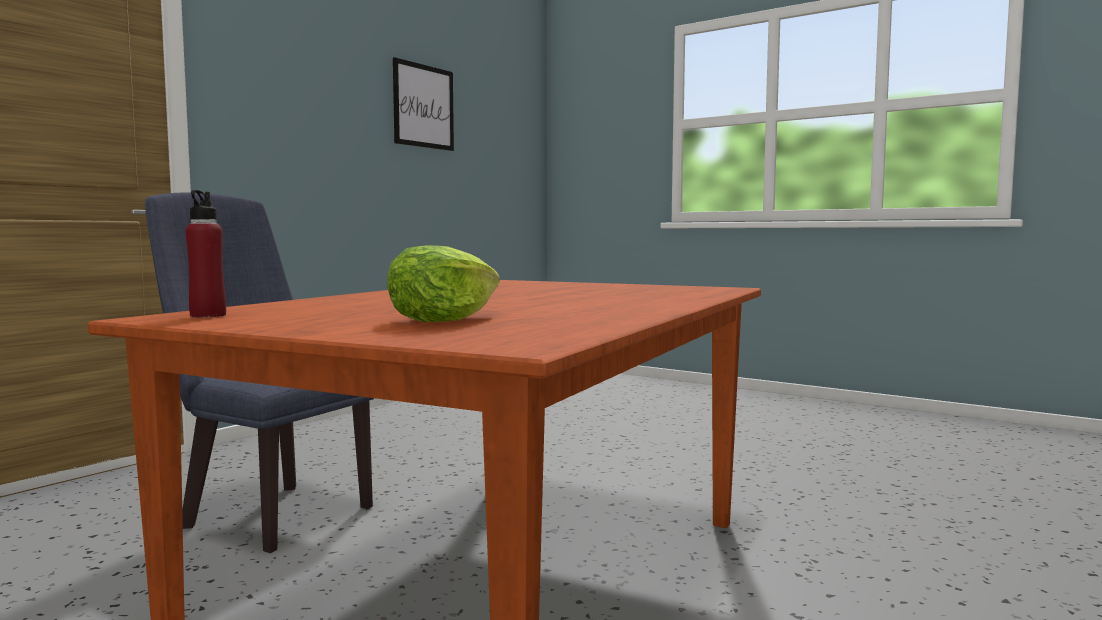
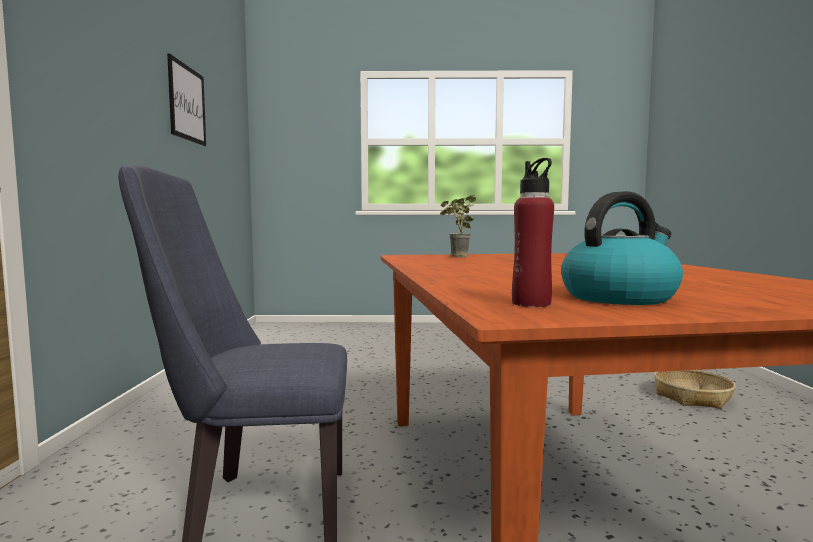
camera: 35 degrees left, 0 degrees up
(295, 318) = (619, 297): none -> kettle
(443, 319) = (701, 286): lettuce -> none
(531, 284) = (456, 257): none -> potted plant
(973, 554) = (692, 397): none -> basket

